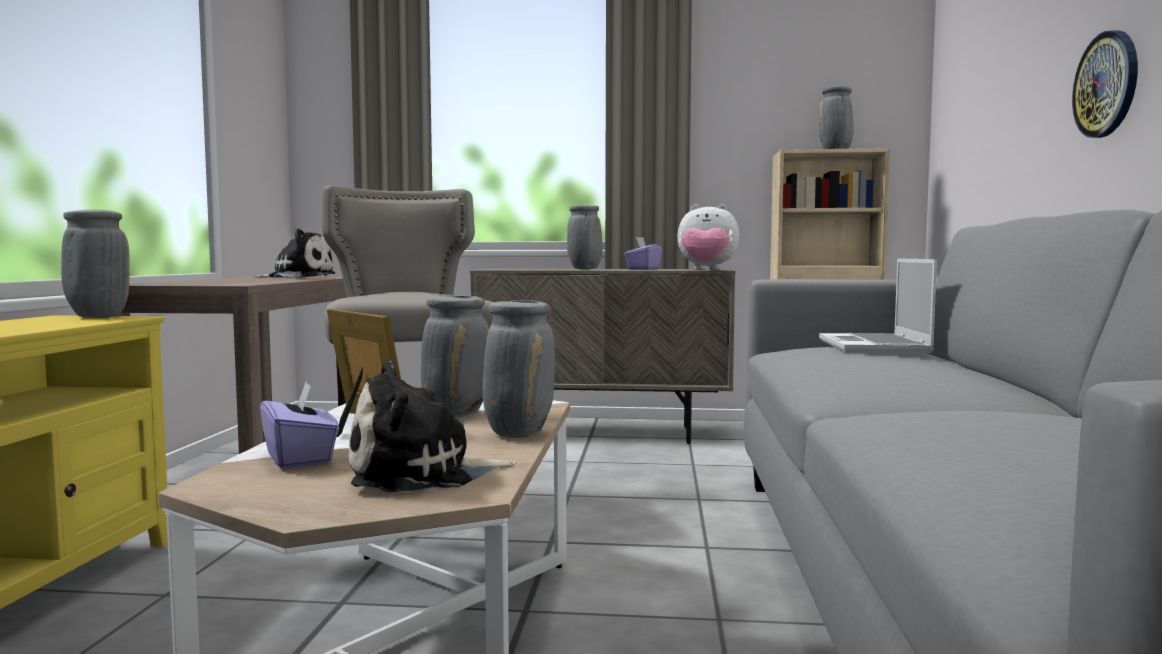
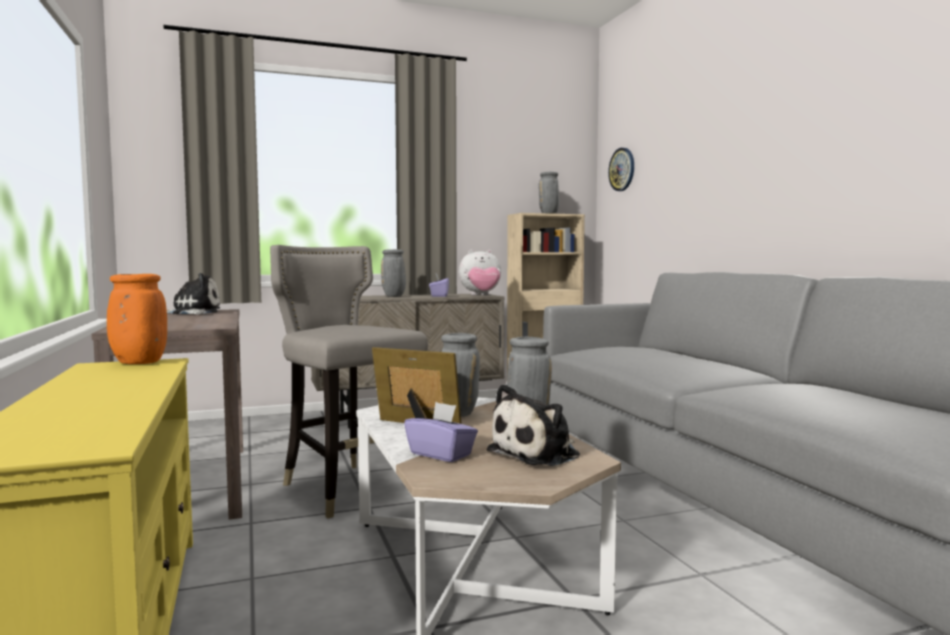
camera: 25 degrees left, 0 degrees up
(96, 317) = (137, 363): grey vase -> orange vase
(875, 347) = (633, 347): laptop -> none
(1107, 85) = (744, 197): wall clock -> wall clock (622, 169)

